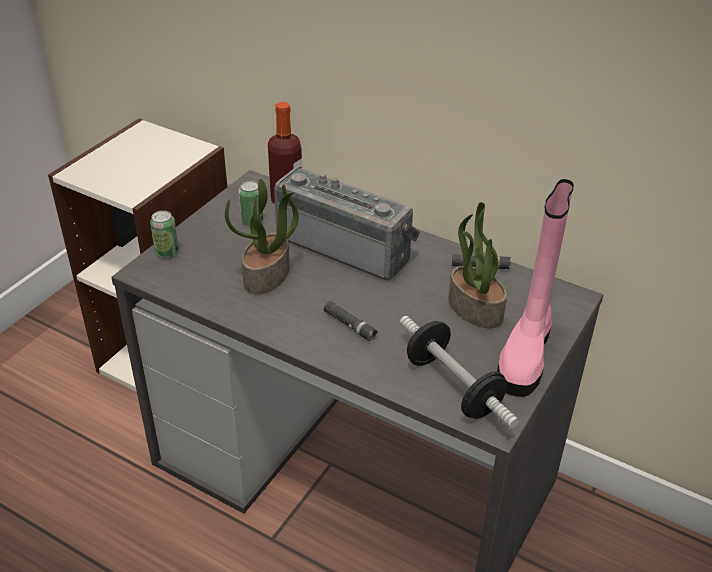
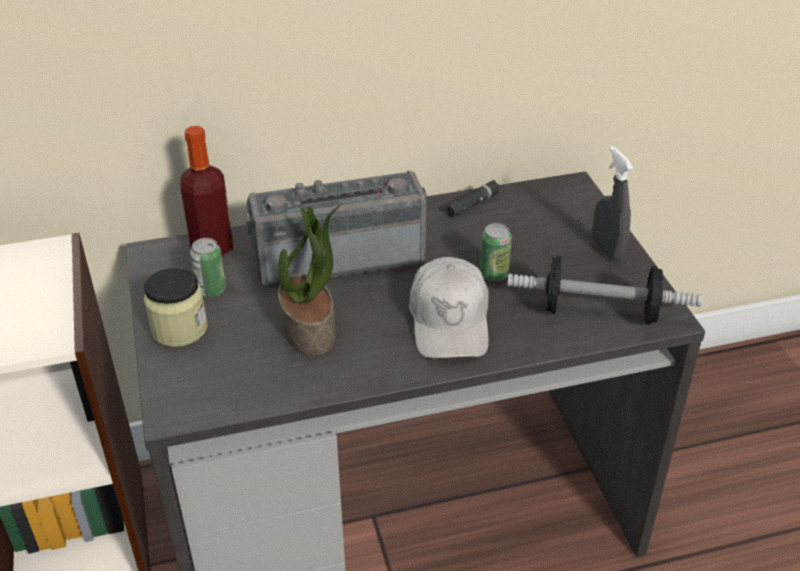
camera: 45 degrees left, 0 degrees up
(167, 252) = (169, 375): can -> can (494, 274)
(206, 231) = (179, 329): none -> jar
(350, 325) = (450, 321): black flashlight -> white cap
(473, 309) = (520, 241): potted plant -> none
(526, 354) = (606, 250): pink boot -> grey spray bottle

